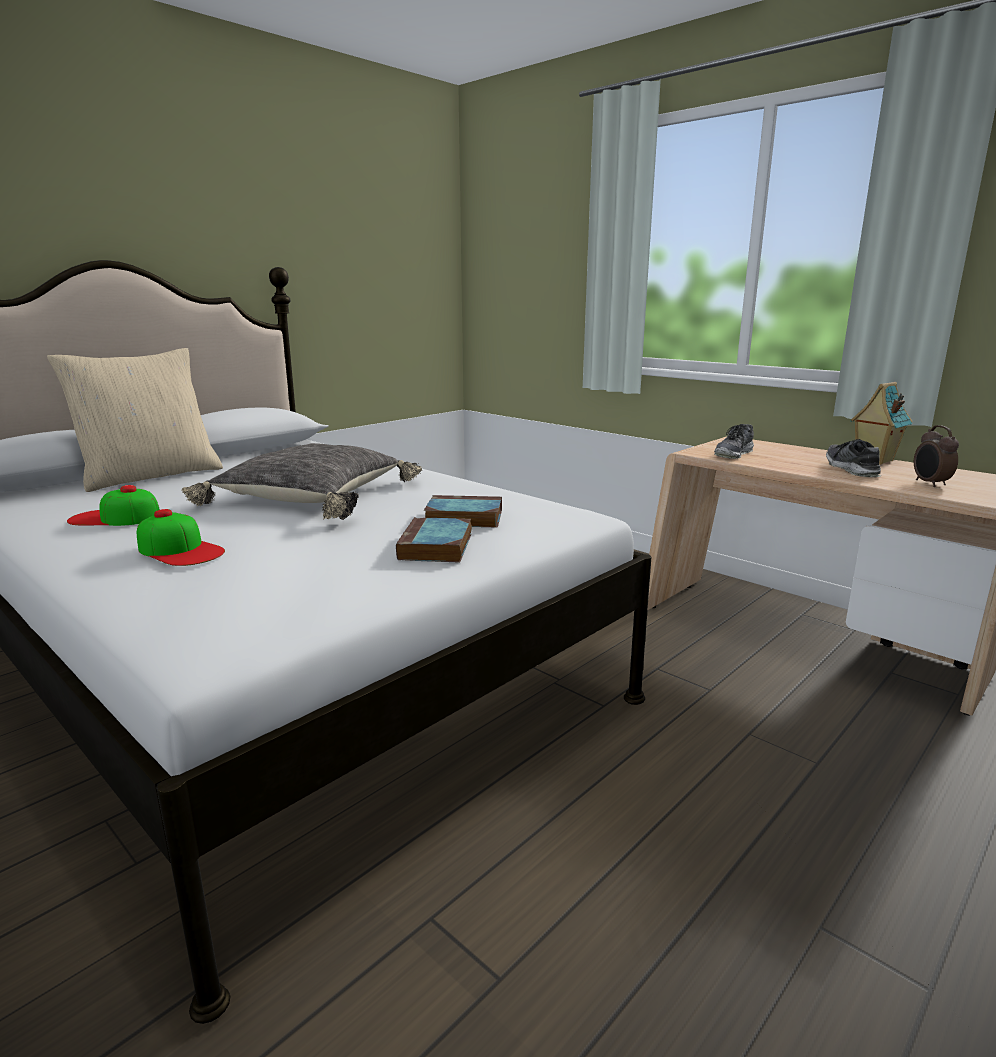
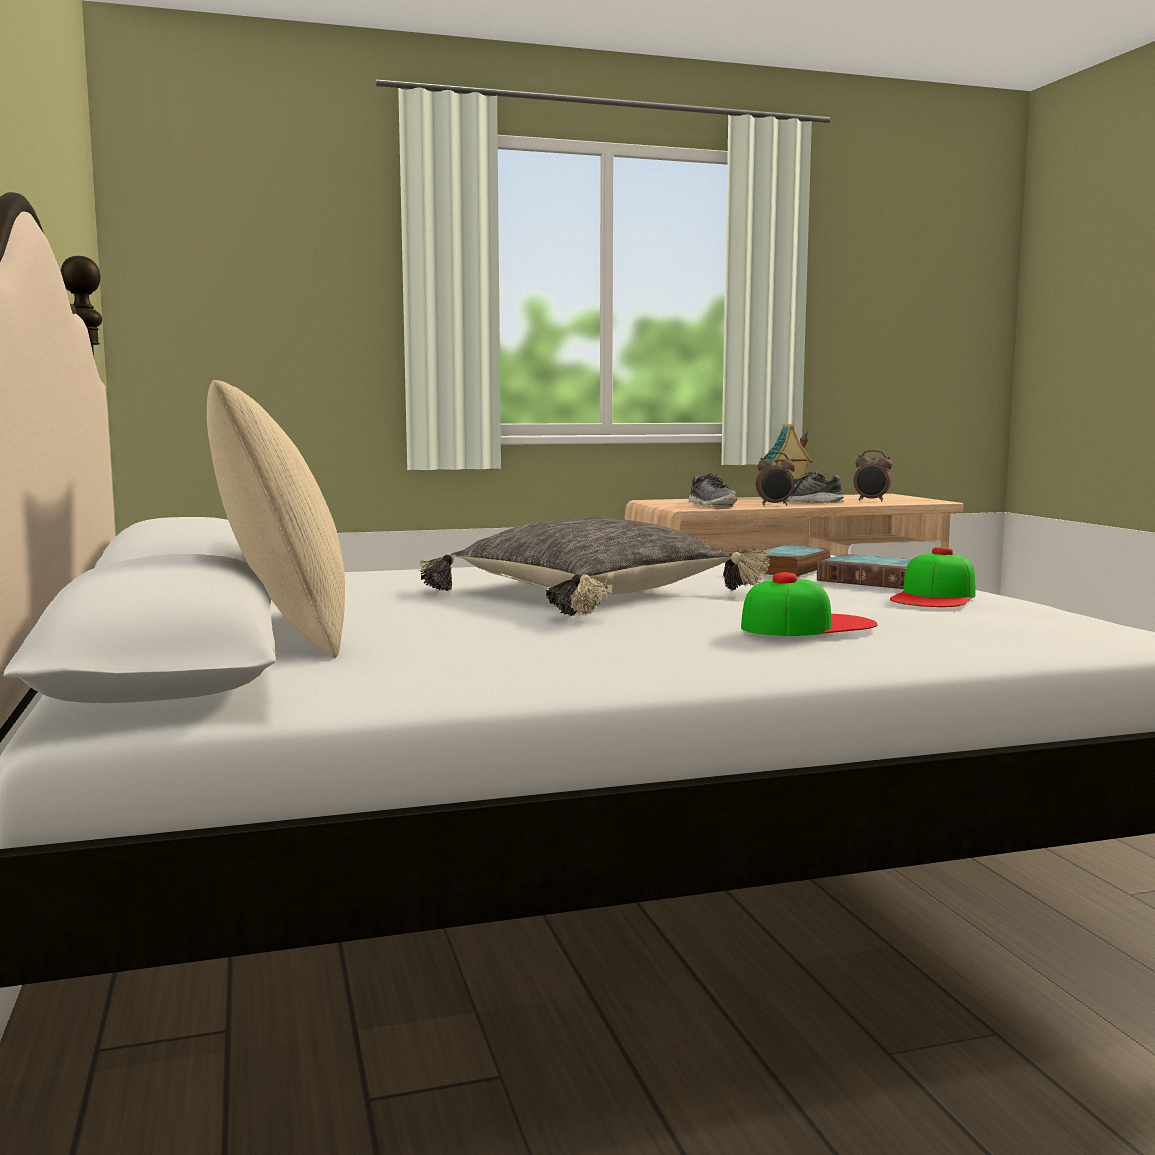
camera: 60 degrees left, 10 degrees down
(115, 518) = (573, 646): cap -> cap (935, 596)
(787, 465) = (774, 505): none -> alarm clock

